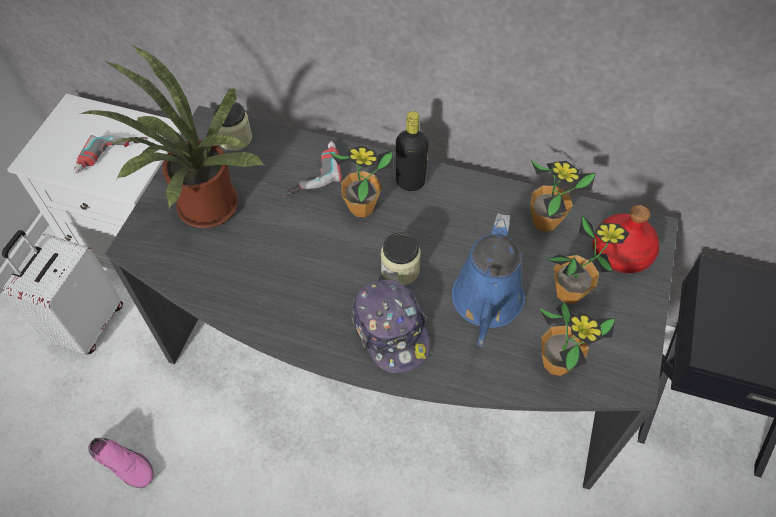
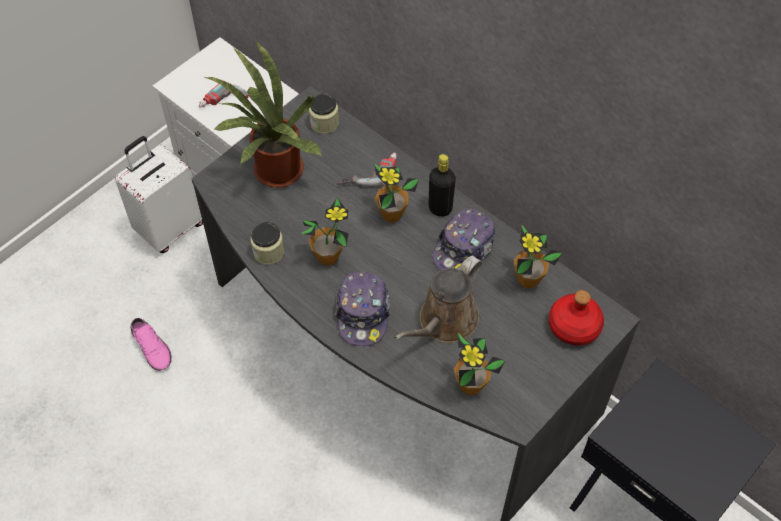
camera: 25 degrees right, 0 degrees up
(400, 270) = (394, 272): jar -> jar (268, 252)
(460, 215) = (464, 248): none -> cap
(486, 303) = (444, 322): blue watering can -> brown watering can
(569, 292) = (512, 339): potted plant -> potted plant (328, 257)

